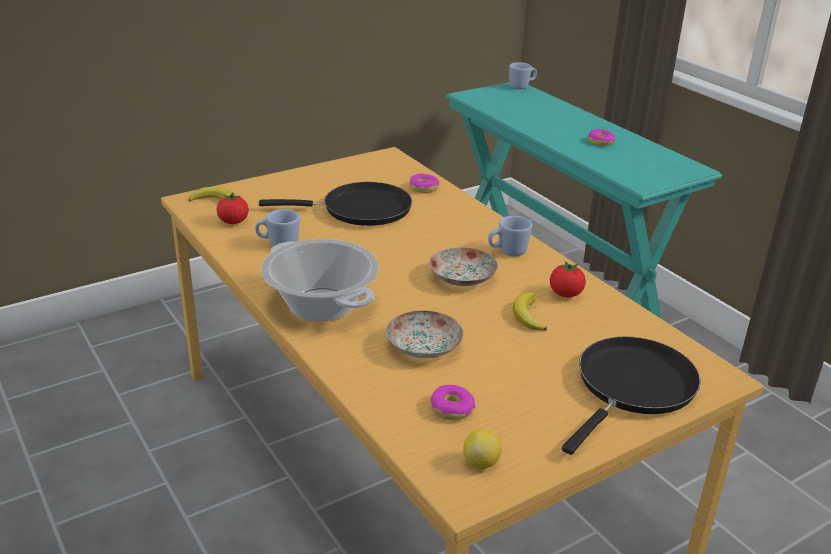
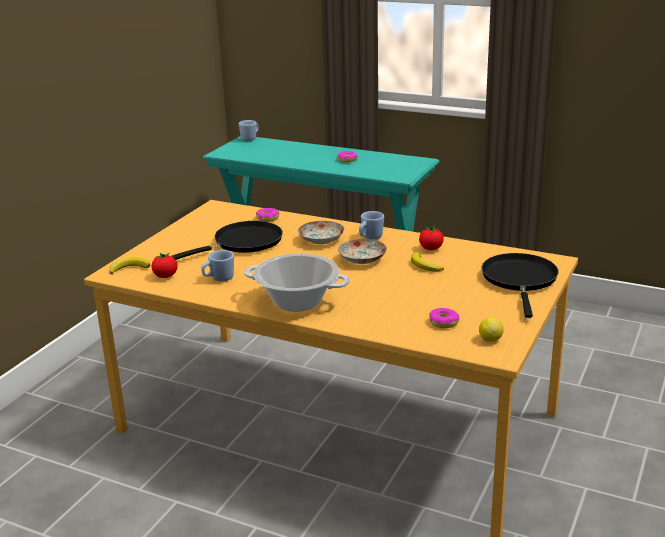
camera: 30 degrees left, 5 degrees down
(424, 347) = (389, 300): plate -> plate (321, 240)

